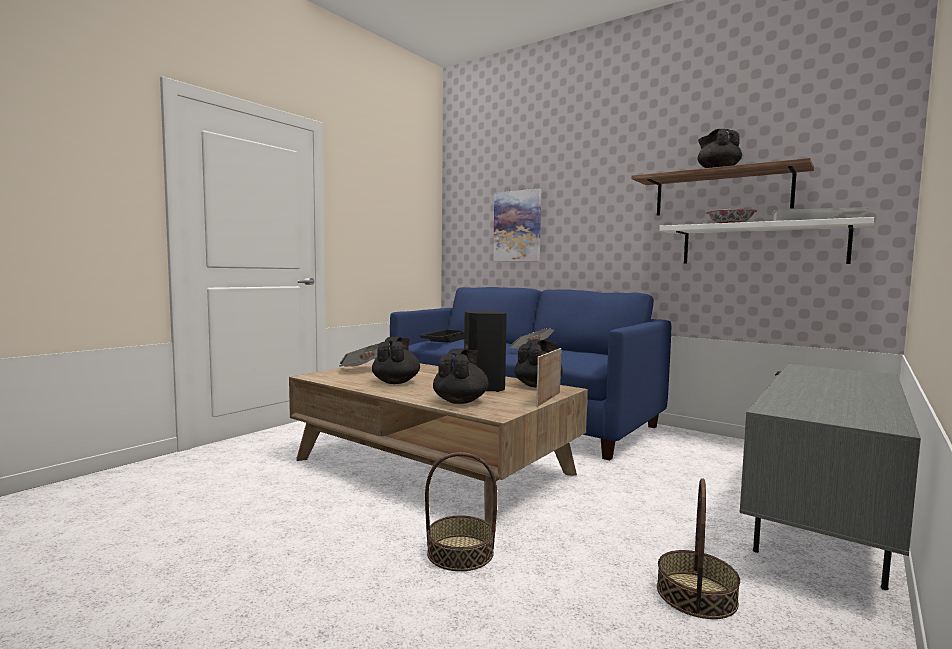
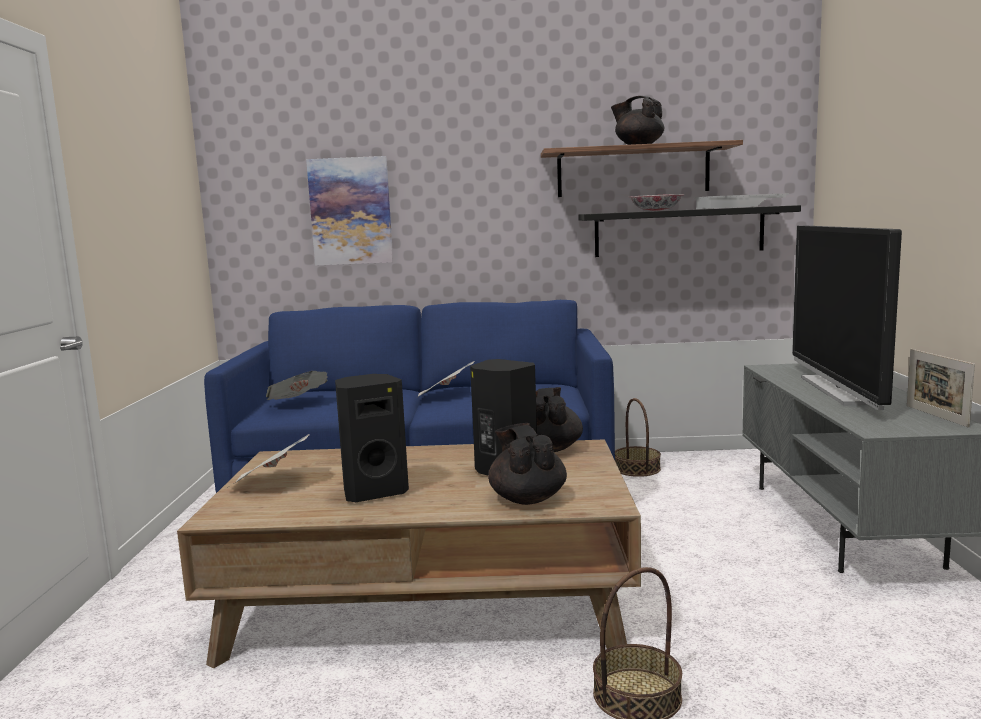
camera: 35 degrees left, 5 degrees up
(396, 382) = (373, 492): black teapot -> black speaker
(443, 341) = (298, 403): black tray -> newspaper
(548, 399) = (606, 466): picture frame -> picture frame (936, 416)
(696, 595) = (865, 635): basket -> basket (637, 468)
(761, 244) = (678, 232): white shelf -> black shelf
(830, 387) = (840, 390): none -> television

